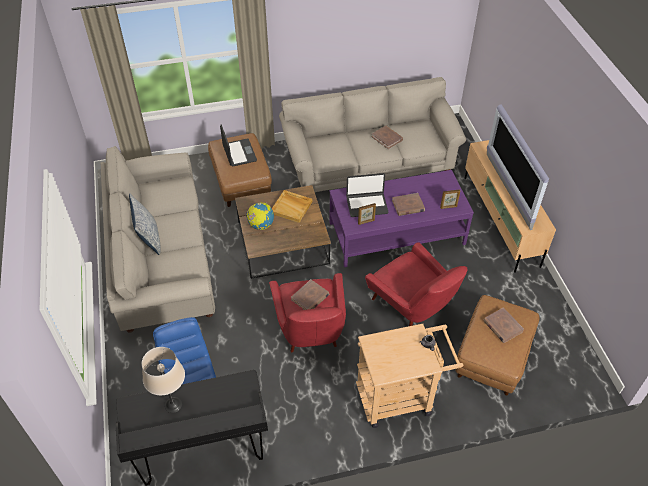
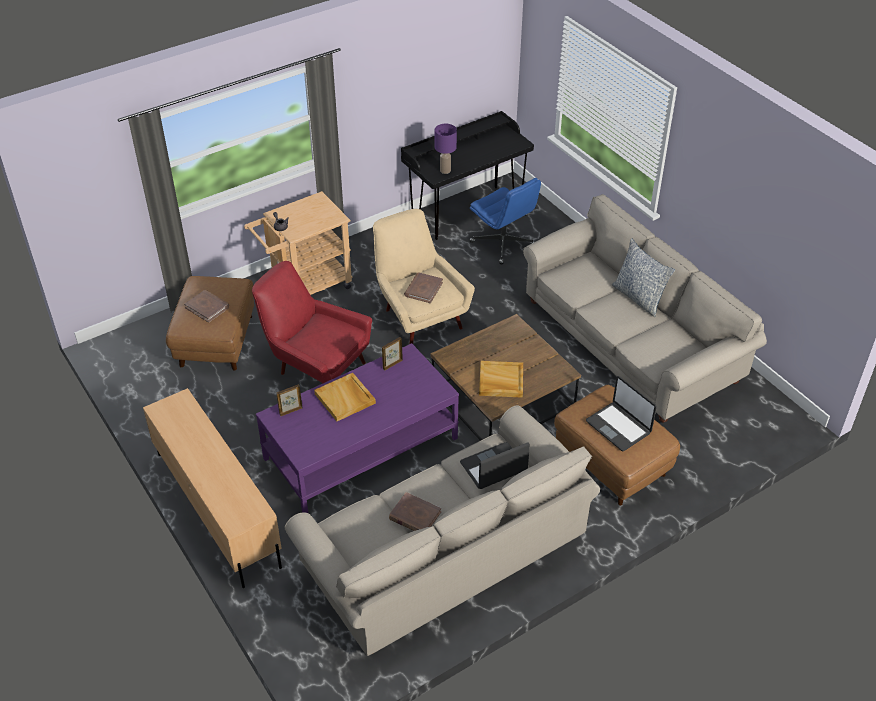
camera: 160 degrees right, 5 degrees down
(173, 405) = (485, 150): beige table lamp -> none
(232, 386) = (445, 171): none -> purple table lamp
(261, 225) = (524, 349): globe -> none
(311, 333) = (418, 315): red armchair -> beige armchair
(366, 205) = (400, 386): laptop -> laptop (494, 467)
(408, 206) = (345, 398): brown book -> beige tray
(507, 191) = (211, 445): television -> none

